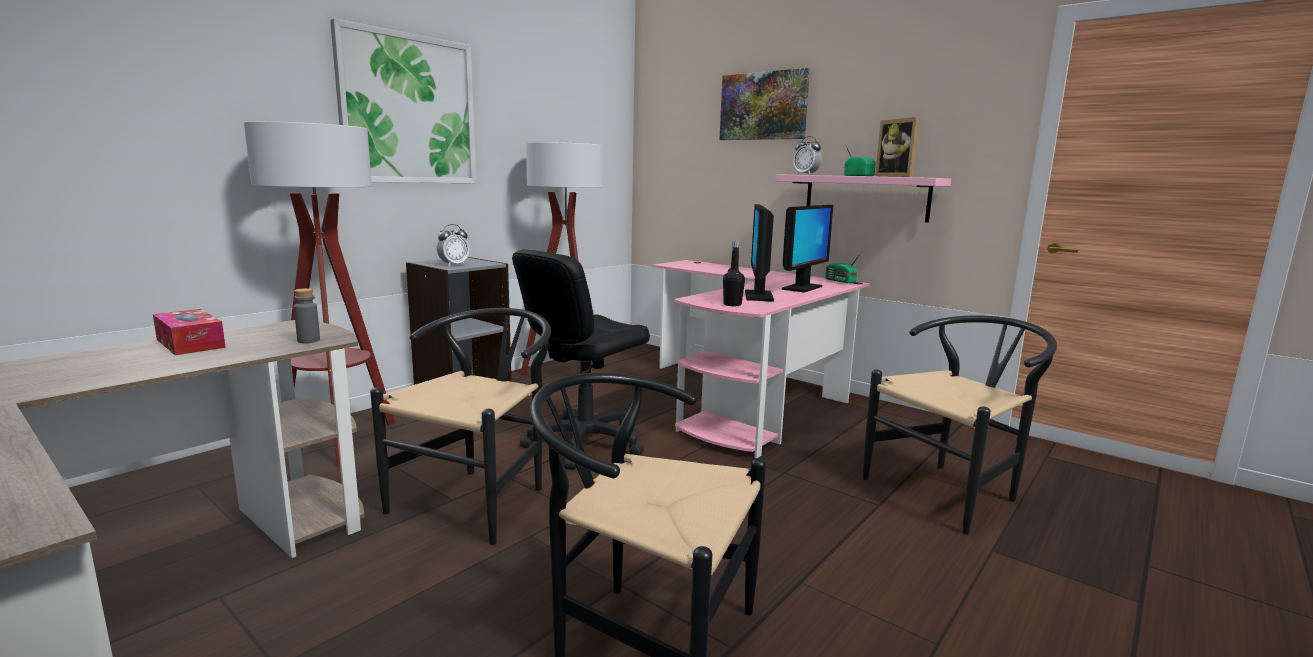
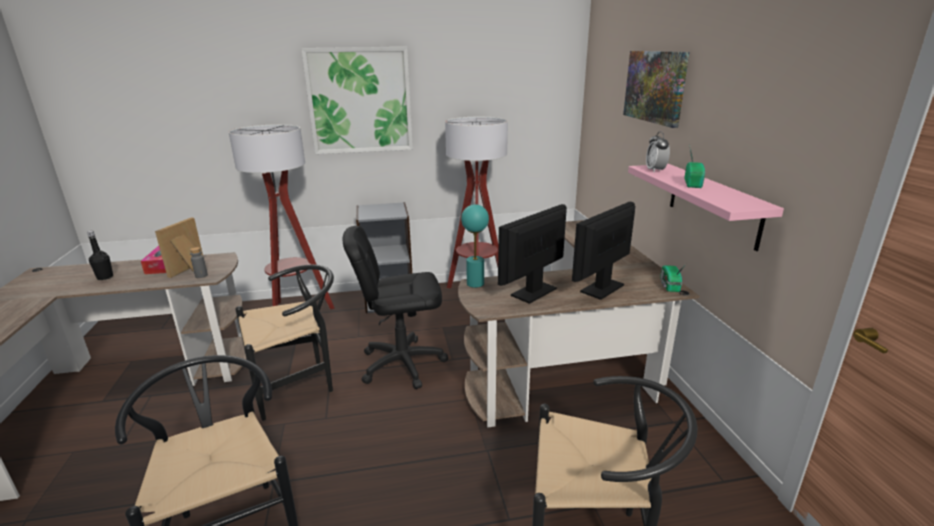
camera: 40 degrees right, 10 degrees up
(454, 265) = (373, 213): alarm clock -> none
(695, 299) = (475, 283): none -> turquoise table lamp
(732, 304) = (485, 299): black bottle -> black bottle (105, 277)
(749, 398) = (574, 364): pink desk -> brown desk
(802, 288) = (602, 288): monitor -> monitor turned 150 degrees clockwise
(898, 176) = (722, 194): picture frame -> picture frame (190, 269)

